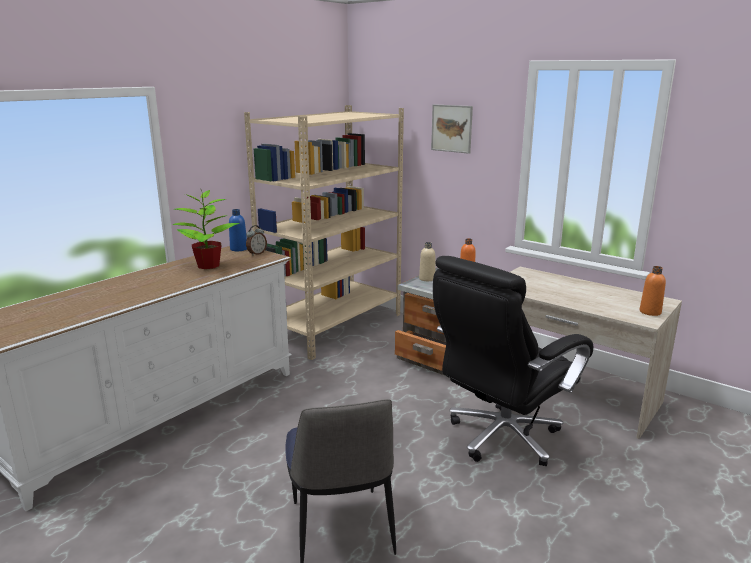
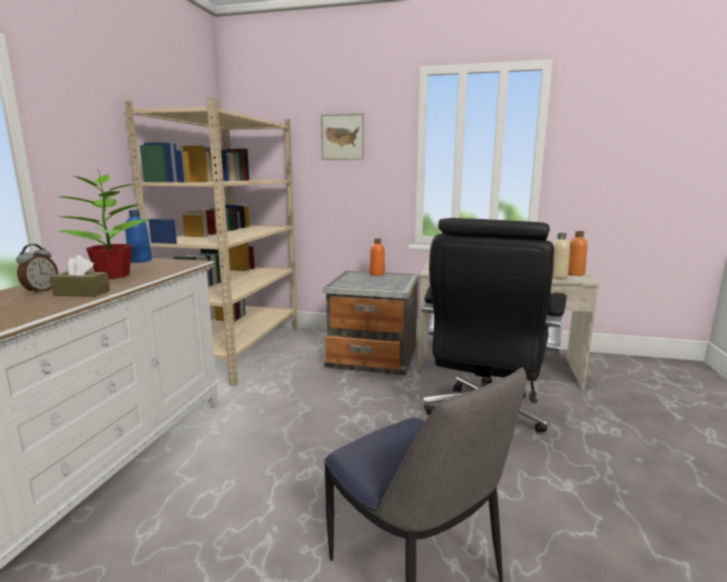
camera: 25 degrees left, 5 degrees down
(178, 282) = (82, 293): none -> brown tissue box
(256, 254) = (169, 262): alarm clock -> alarm clock (40, 291)
(427, 279) = (345, 280): beige bottle -> beige bottle (557, 277)

